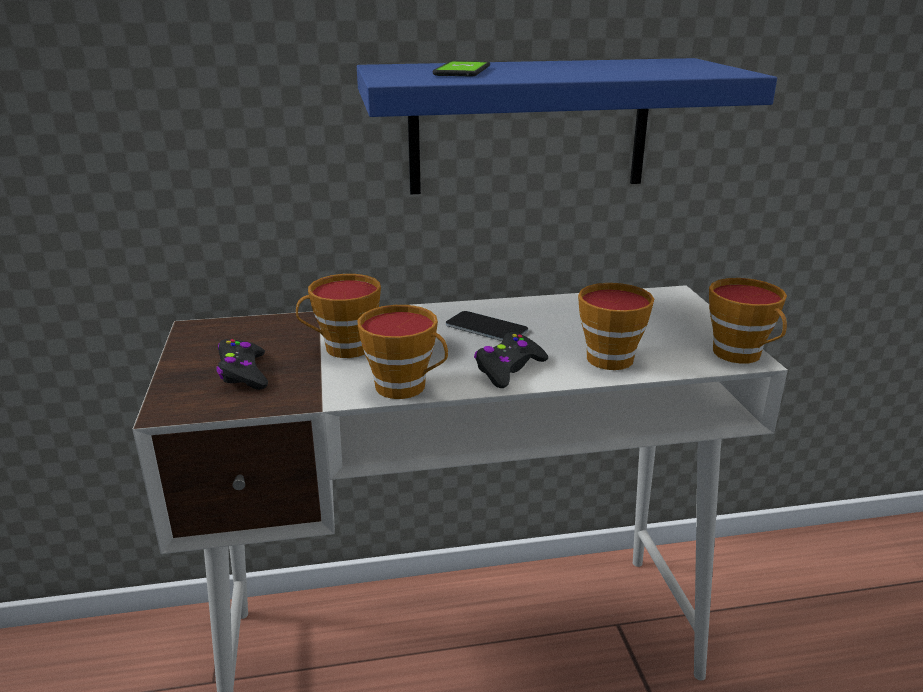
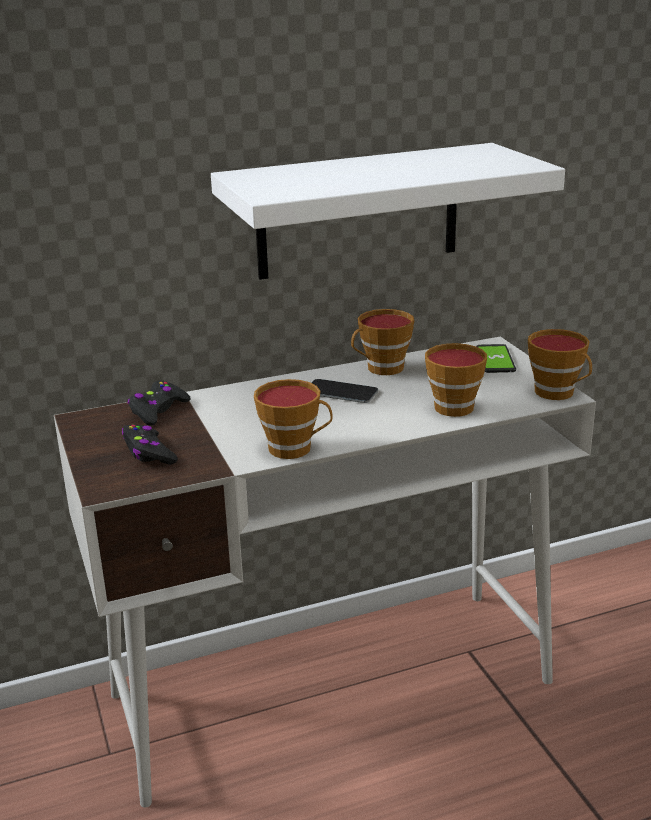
camera: 10 degrees left, 0 degrees up
(342, 349) = (224, 423): cup -> cup (381, 369)
(462, 71) = (312, 178): phone -> phone (495, 360)
(508, 369) = (373, 424): black game controller -> black game controller (158, 410)
(529, 126) = (358, 211): blue shelf -> white shelf

